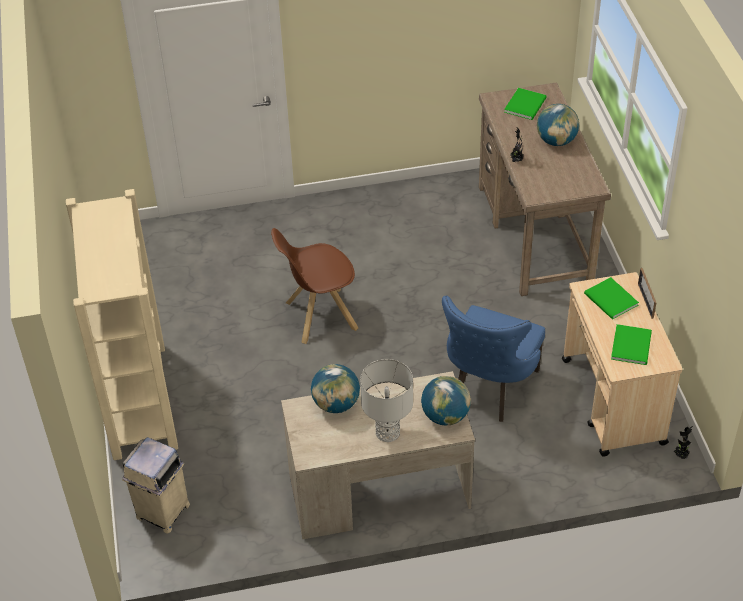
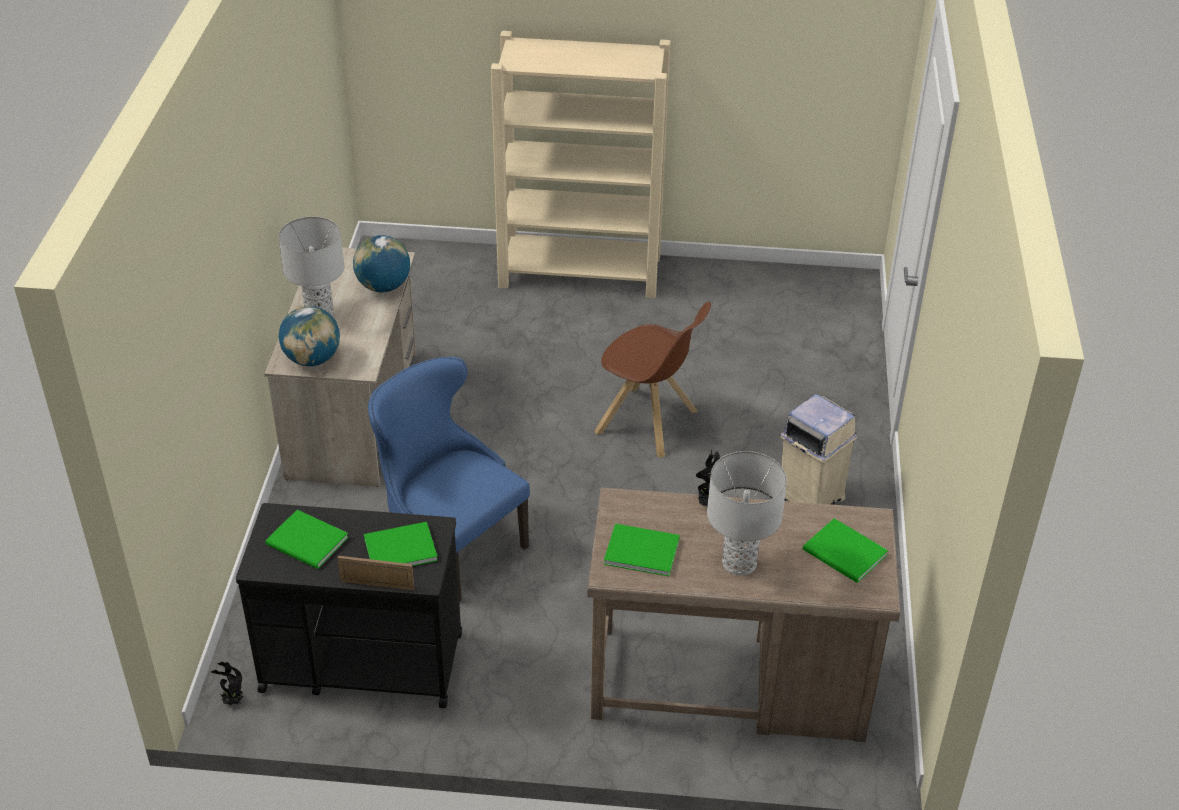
camera: 105 degrees right, 5 degrees down
(162, 512) = (423, 267): beige trash can -> beige trash can (810, 498)
(319, 316) = (649, 423): brown chair -> brown chair turned 120 degrees clockwise
(556, 141) = (738, 562): globe -> white table lamp
(569, 179) = (640, 549): none -> green book
(613, 402) = (360, 662): beige cart -> black cart

